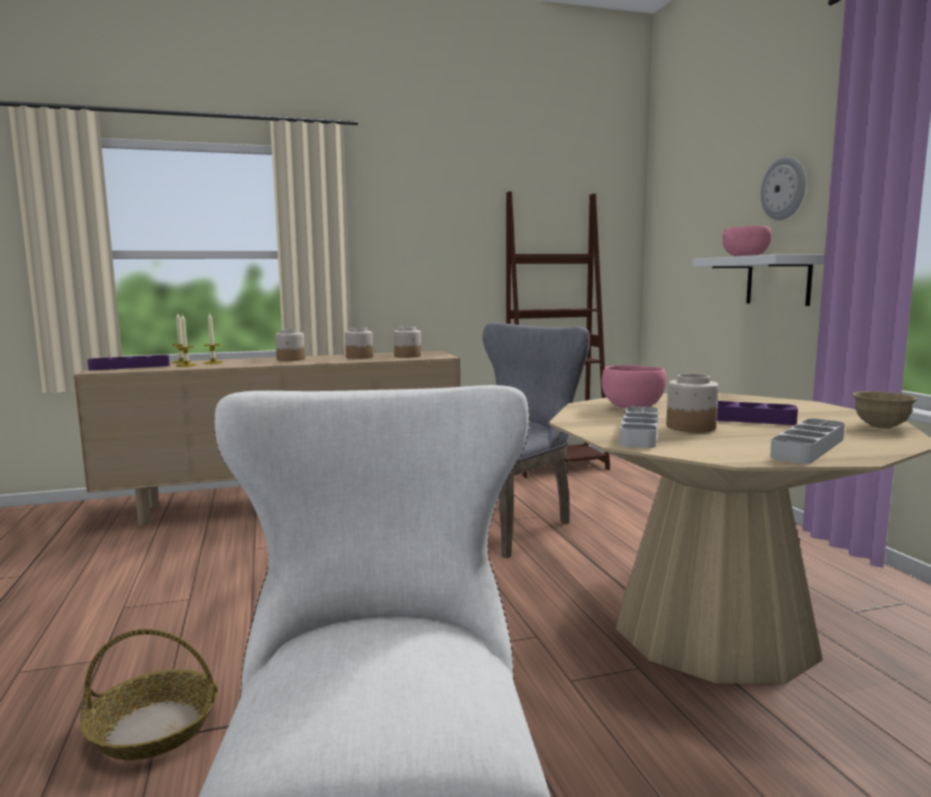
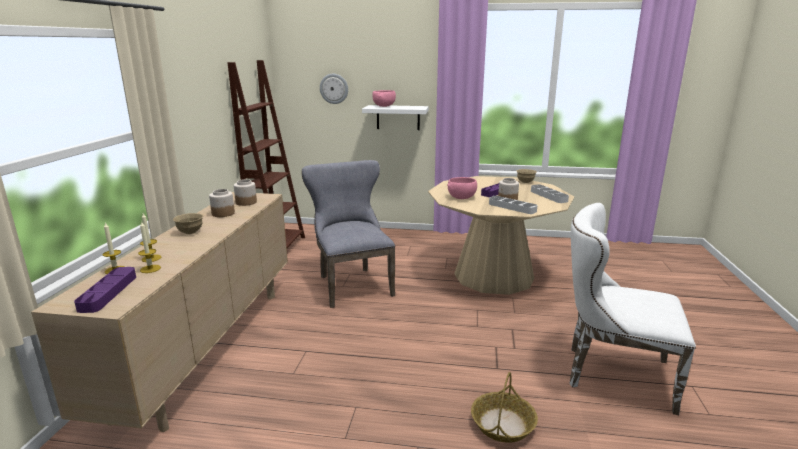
camera: 65 degrees left, 10 degrees up
(291, 359) = (190, 232): jar -> beige bowl
(784, 189) = (397, 71): wall clock -> wall clock (334, 88)

